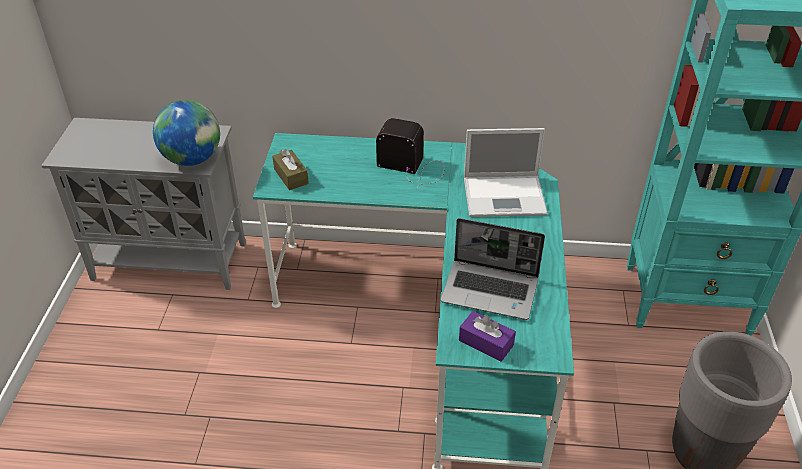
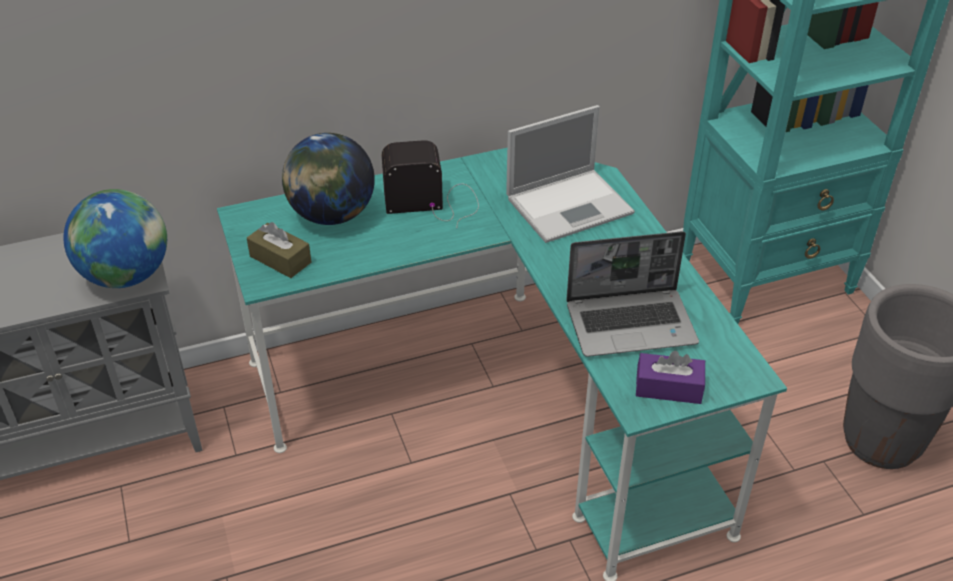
camera: 25 degrees left, 0 degrees up
(341, 157) = (331, 215): none -> globe

